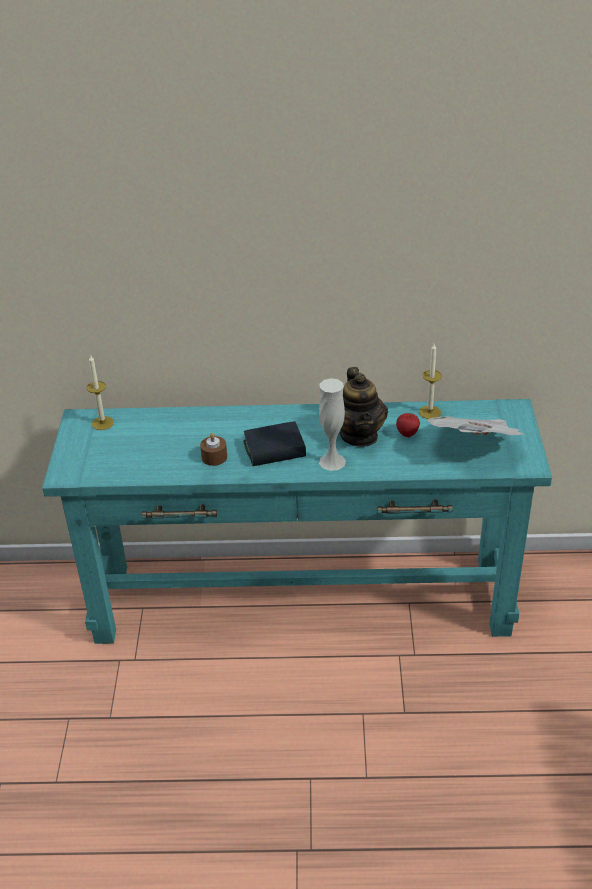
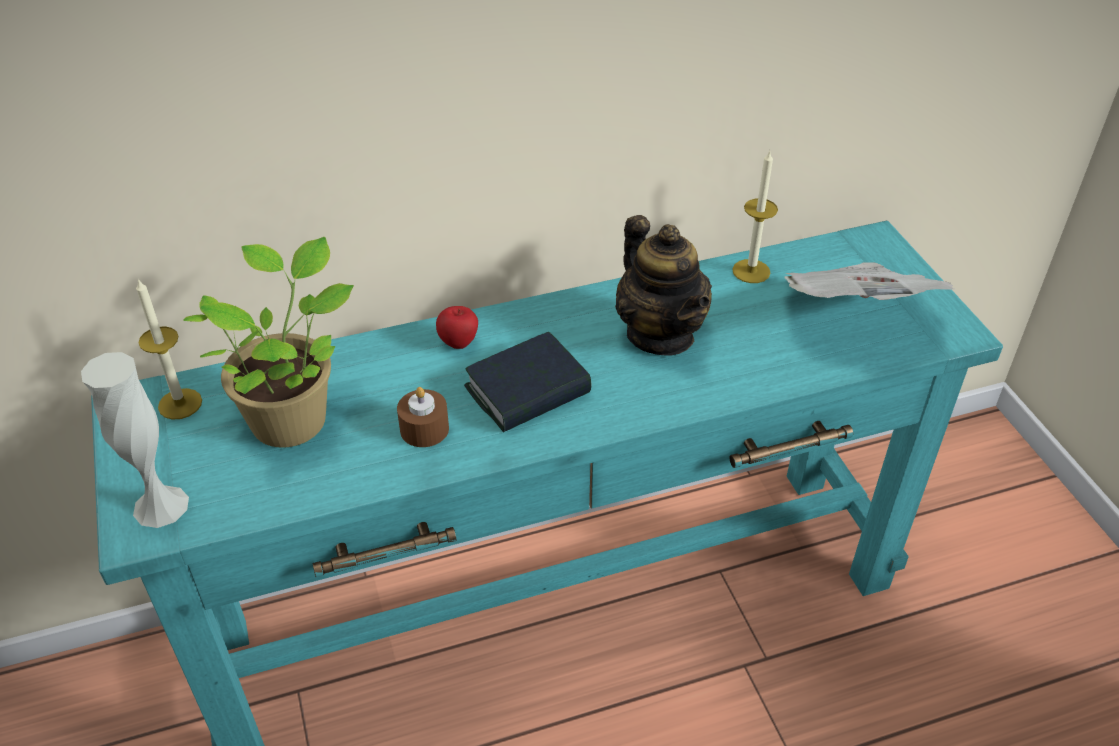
camera: 20 degrees left, 5 degrees up
(153, 439) = (293, 417): none -> potted plant
(332, 461) = (640, 393): white vase -> white vase (161, 506)
(407, 434) = (738, 317): apple -> apple (459, 343)

